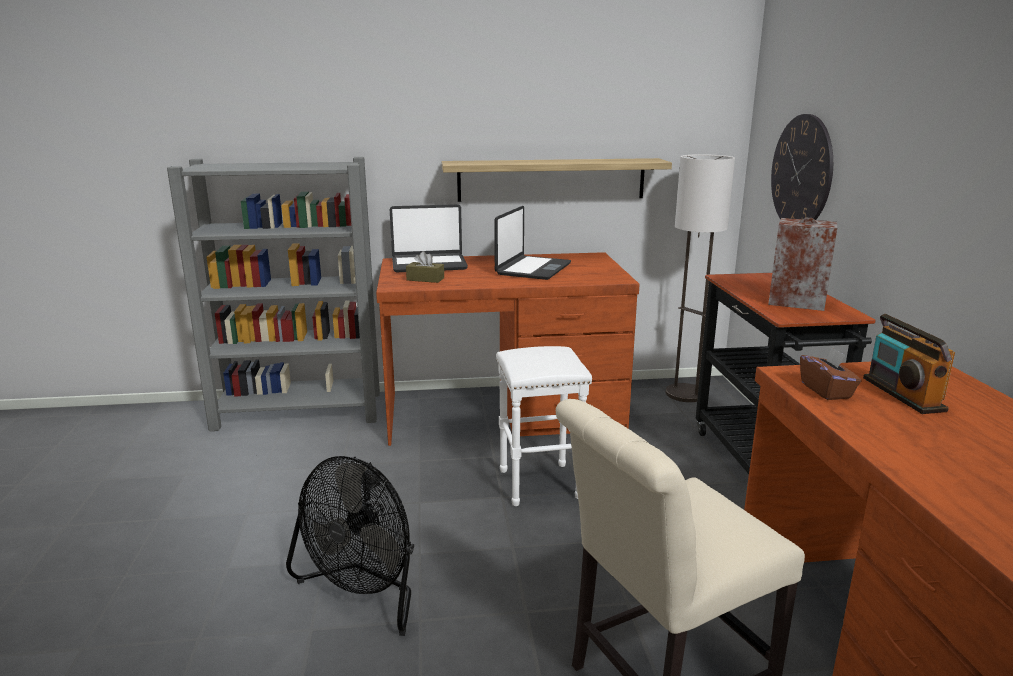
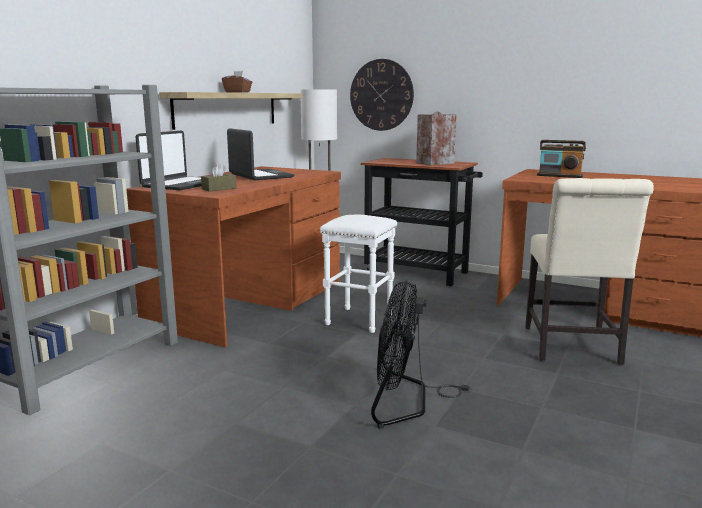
camera: 55 degrees left, 5 degrees down
(364, 588) = (407, 397): black fan -> black fan turned 120 degrees clockwise
(826, 391) = (544, 179): brown tissue box -> brown tissue box (237, 92)

